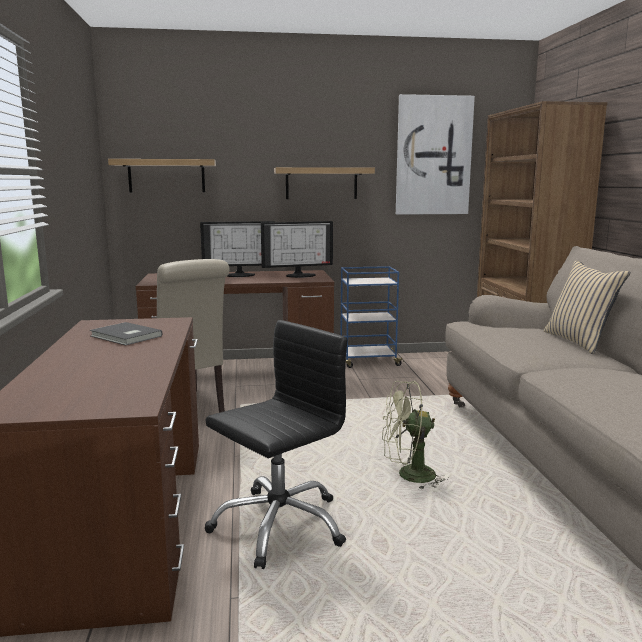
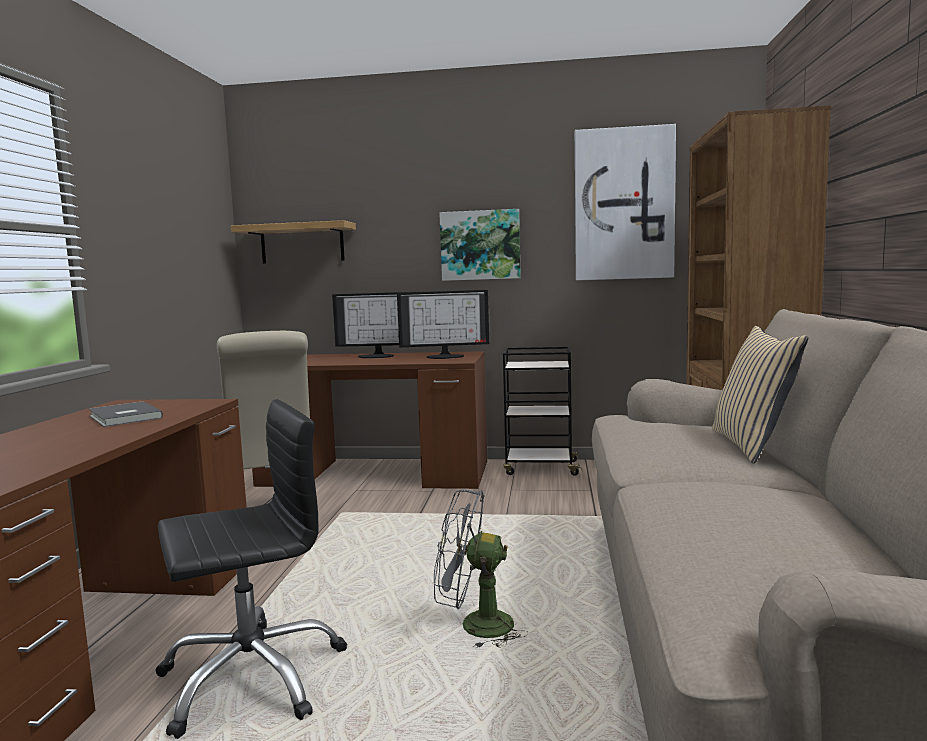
camera: 15 degrees right, 5 degrees down
(321, 183) = (480, 245): shelf -> picture
(368, 361) = (540, 468): blue cart -> black cart
(408, 476) = (475, 626): green fan -> grey fan

